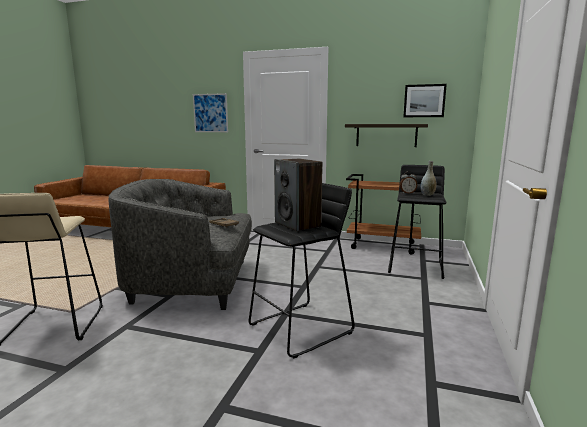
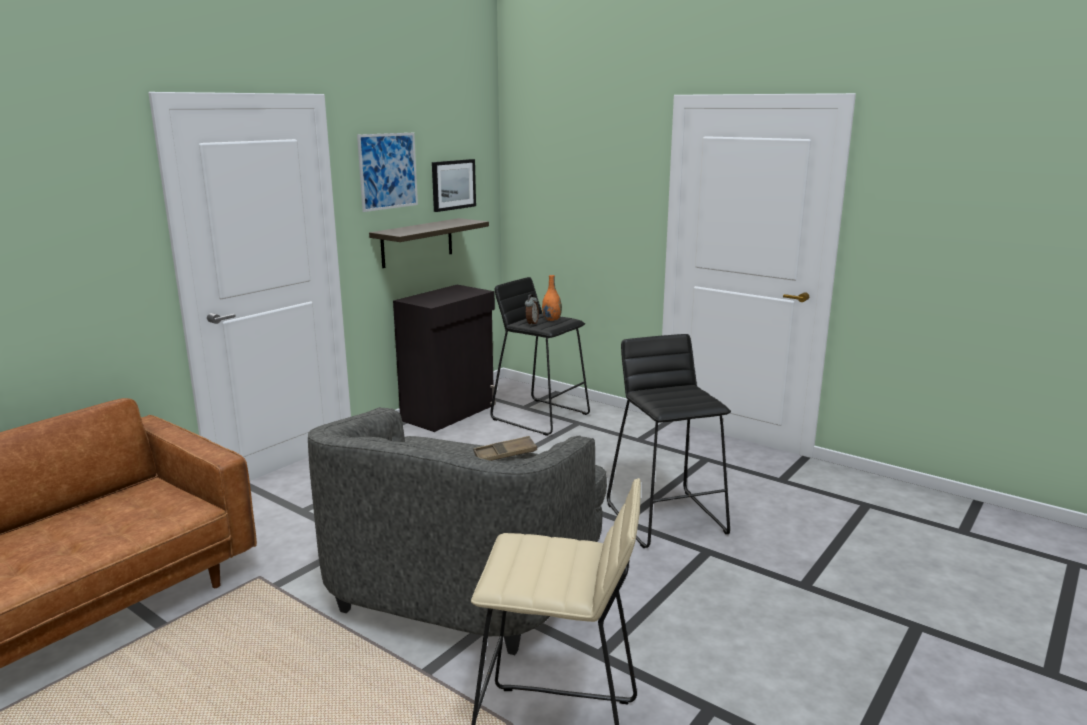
camera: 70 degrees left, 5 degrees up
(210, 113) = (74, 249): picture -> picture (388, 171)
(298, 225) = (670, 394): speaker -> none
(383, 246) = (450, 413): brown cart -> black cabinet
(427, 195) = (551, 319): grey vase -> orange vase

